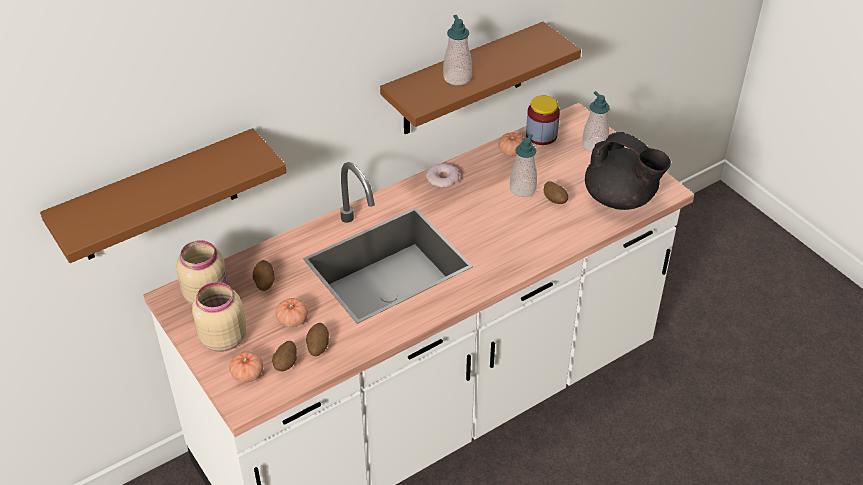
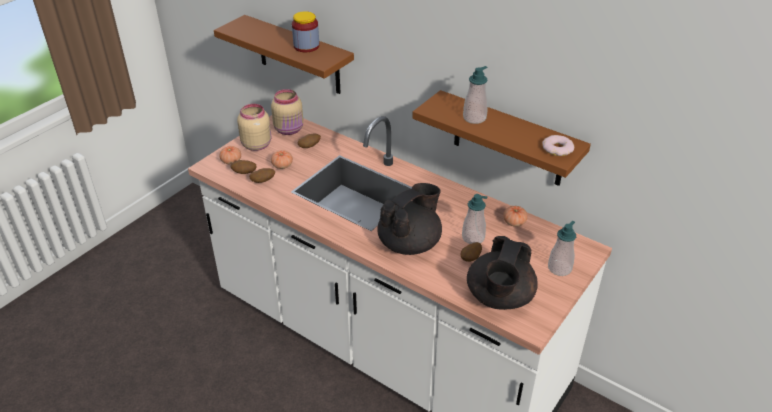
camera: 70 degrees right, 5 degrees down
(442, 178) = (457, 194): donut -> donut (557, 148)
(510, 239) = (410, 243): none -> black teapot
(541, 135) = (548, 234): jar -> jar (306, 46)

